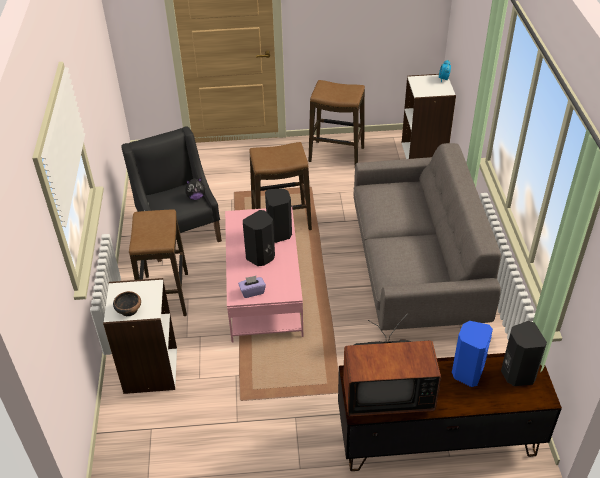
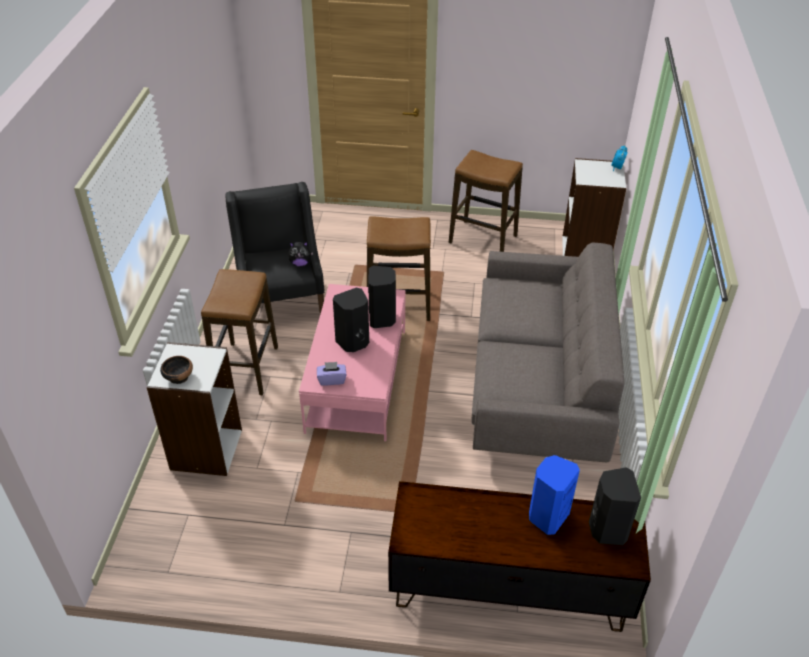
camera: 10 degrees right, 0 degrees up
(386, 393) = (444, 523): television -> none

